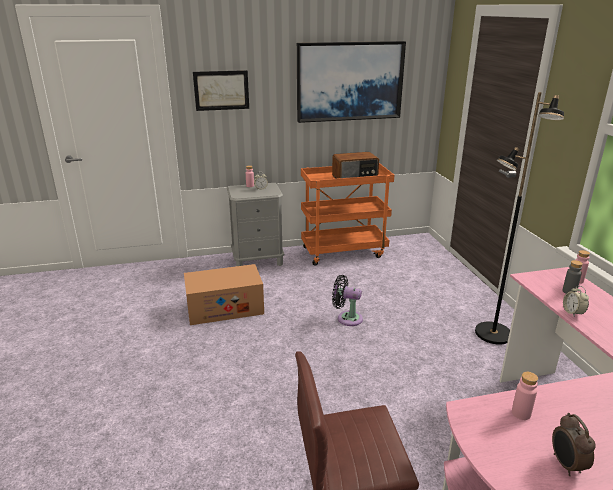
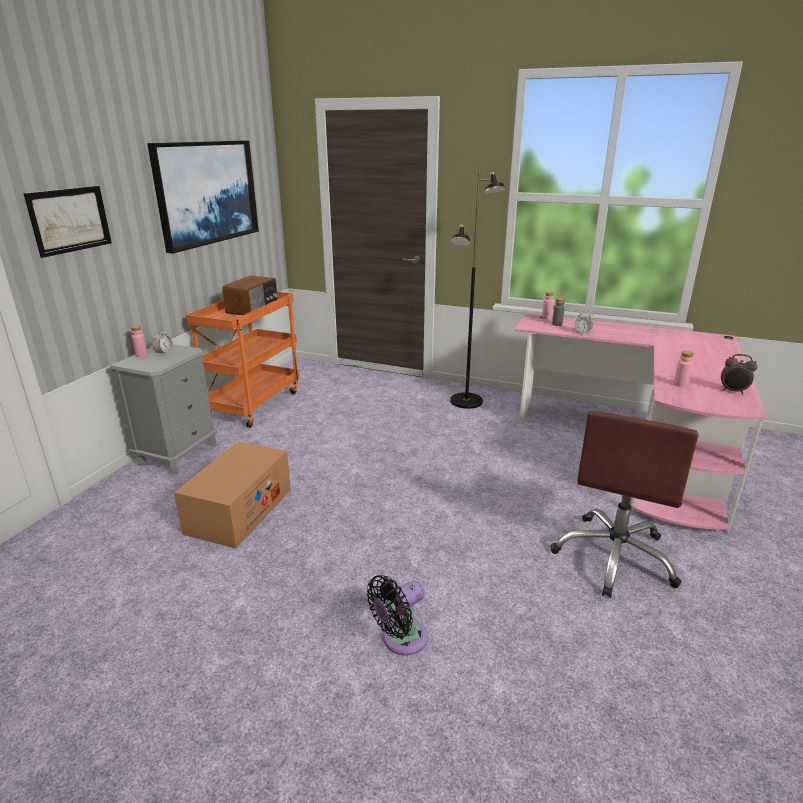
camera: 55 degrees left, 0 degrees up
(347, 318) = (364, 448): black fan -> black fan (400, 639)

